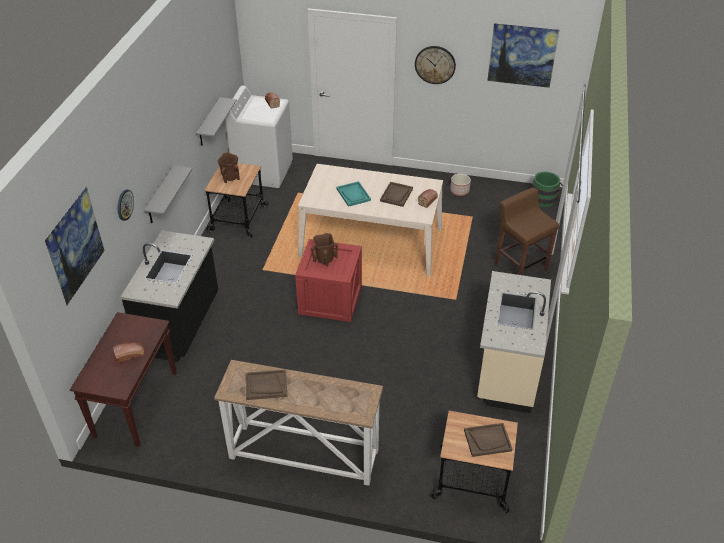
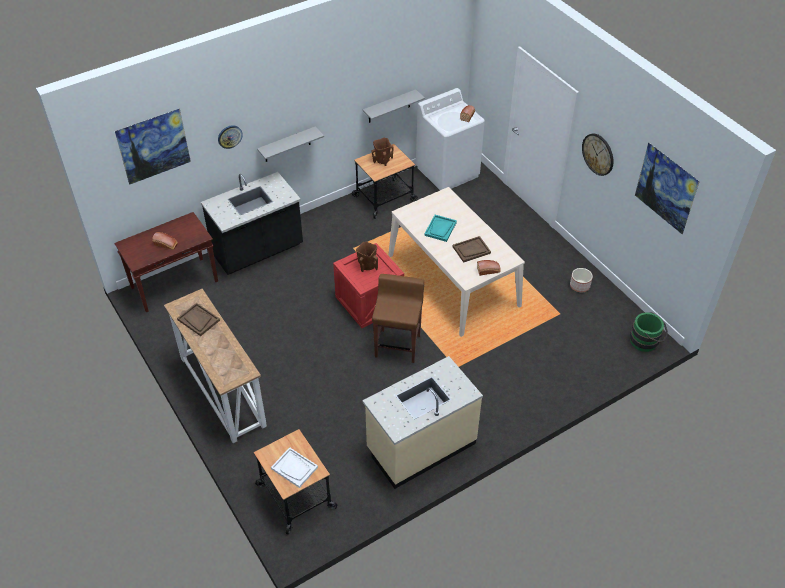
camera: 45 degrees right, 5 degrees up
(487, 440) = (294, 468): brown tray -> white tray
(520, 266) = (542, 380): brown stool -> brown stool (398, 345)

